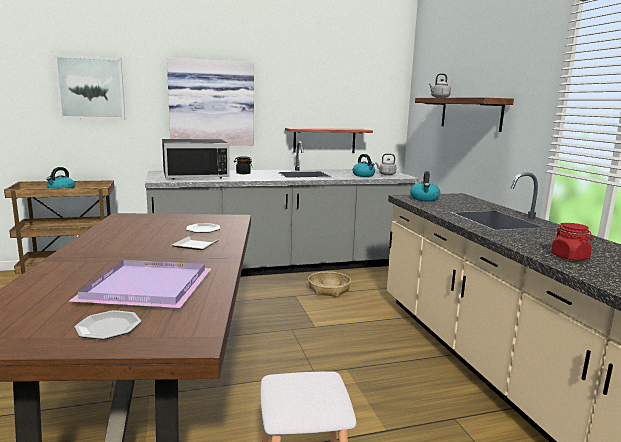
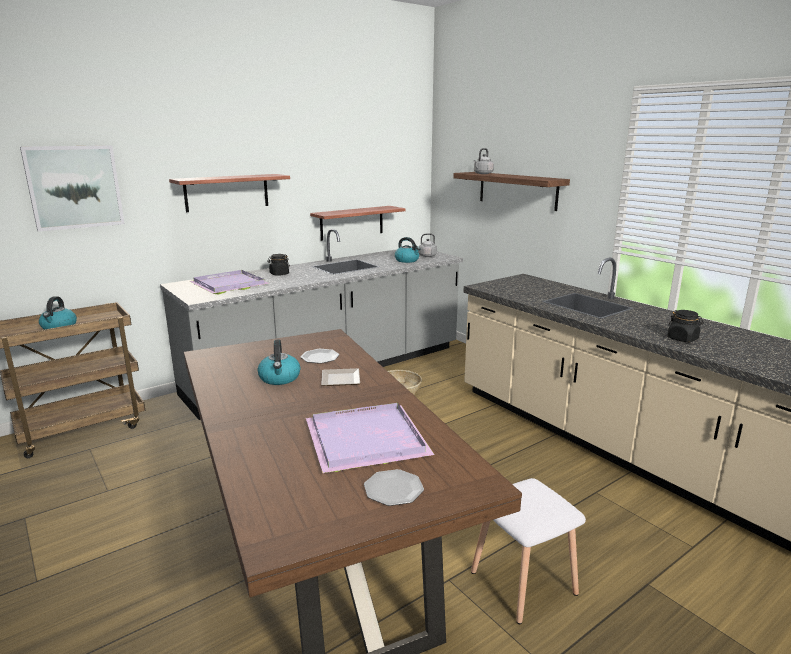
camera: 20 degrees left, 5 degrees up
(195, 175) = (230, 284): black microwave -> purple tray
(211, 103) = (227, 192): picture -> shelf
(424, 199) = (501, 287): kettle -> kettle (280, 378)
(570, 257) = (682, 339): red jar -> black jar

